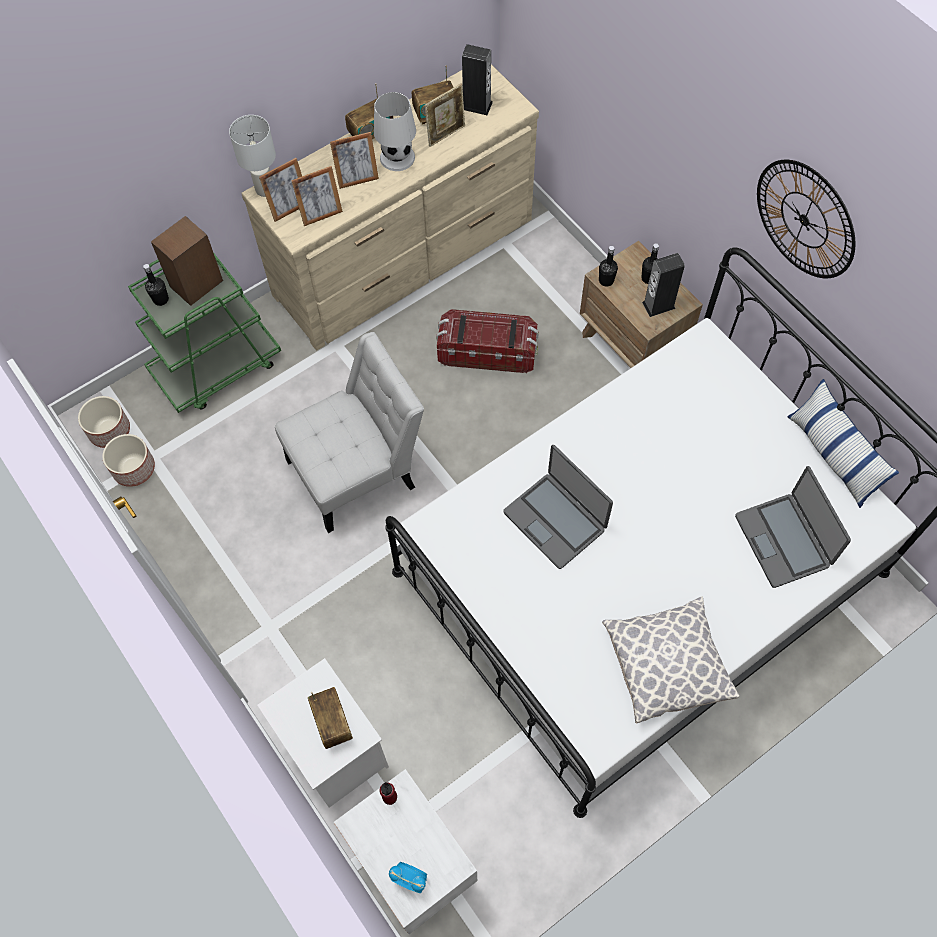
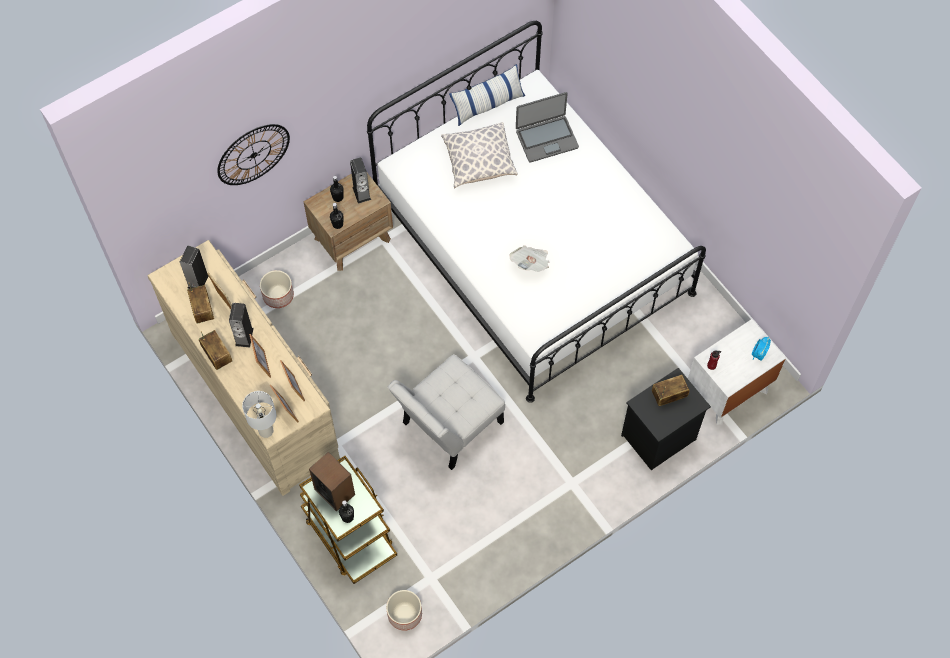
camera: 90 degrees left, 0 degrees up
(134, 468) = (440, 591): planter -> planter (278, 295)
(217, 366) = (349, 534): green cart -> brown cart
(332, 751) = (658, 438): white nightstand -> black nightstand
(358, 470) = (448, 426): white chair -> white chair turned 105 degrees counterclockwise
(397, 157) = (244, 336): white table lamp -> speaker
(487, 352) = (351, 336): storage box -> none
(555, 520) = (531, 263): laptop -> newspaper
(666, 665) = (628, 209): pillow -> pillow (478, 162)
(804, 219) = (393, 58): wall clock -> wall clock (253, 154)

